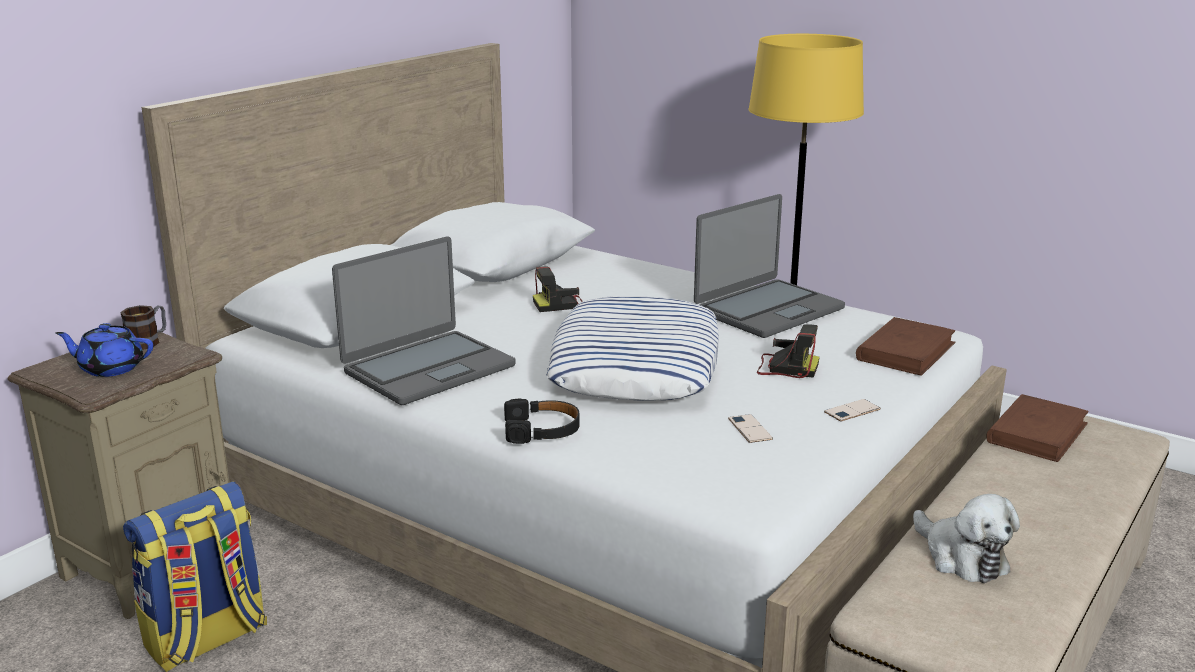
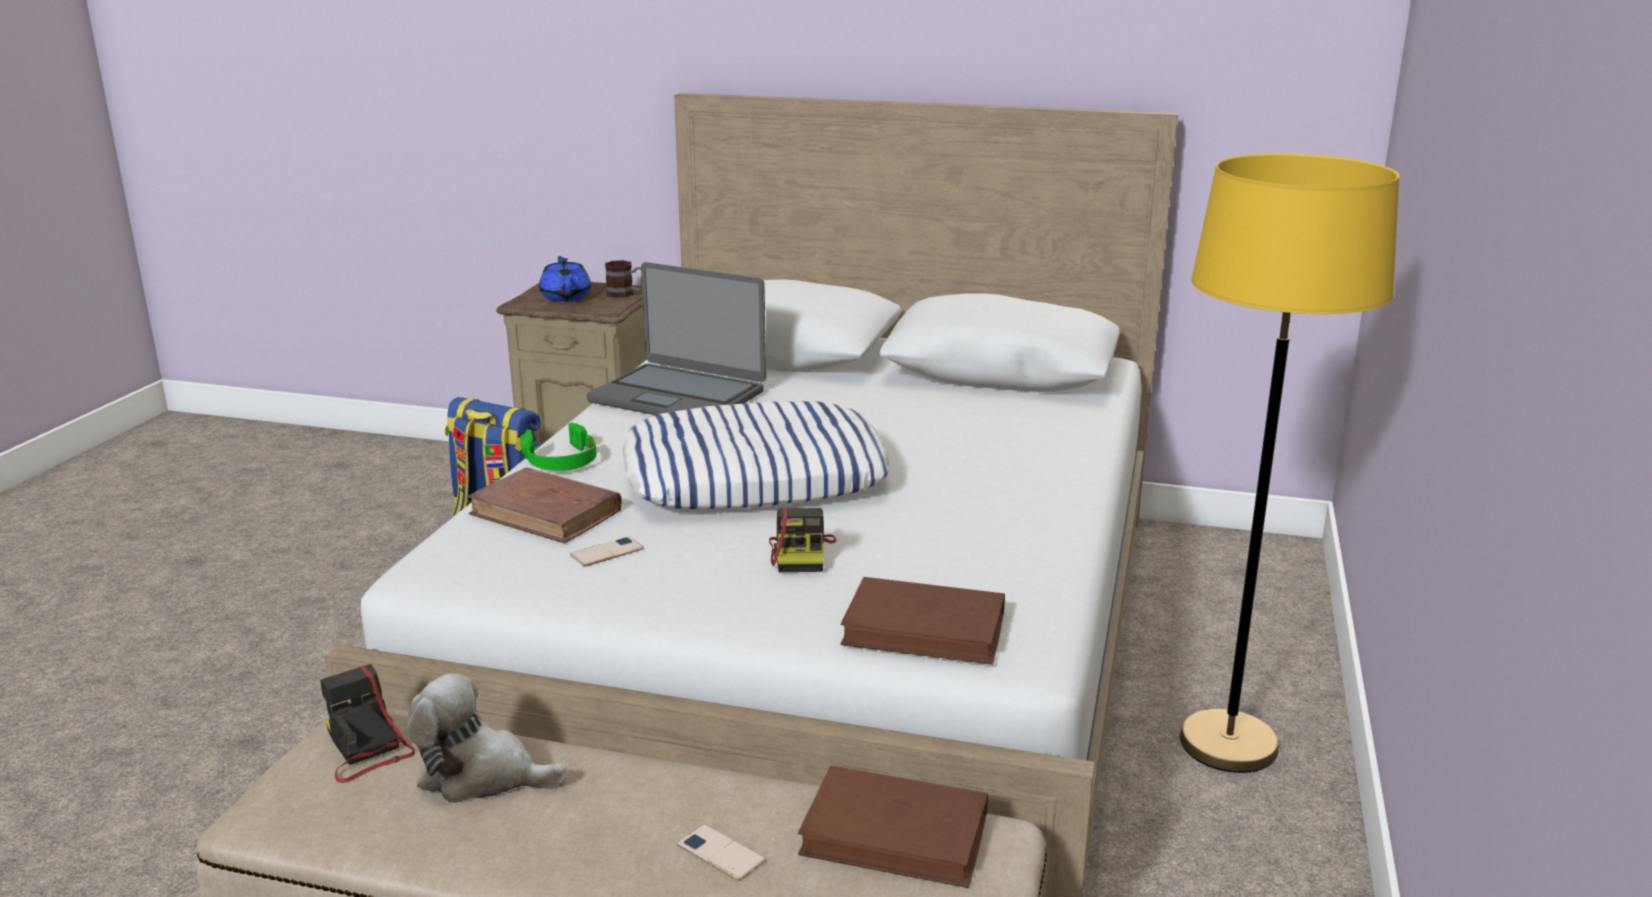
camera: 70 degrees right, 0 degrees up
(542, 430) = (561, 460): black headphones -> green headphones
(562, 306) = (897, 419): camera -> camera (366, 749)
(657, 445) = (546, 512): none -> brown book
(767, 310) = (1000, 524): laptop -> none
(852, 411) = (690, 606): phone -> phone (721, 853)
(961, 557) = (481, 776): plush toy -> plush toy turned 60 degrees clockwise

